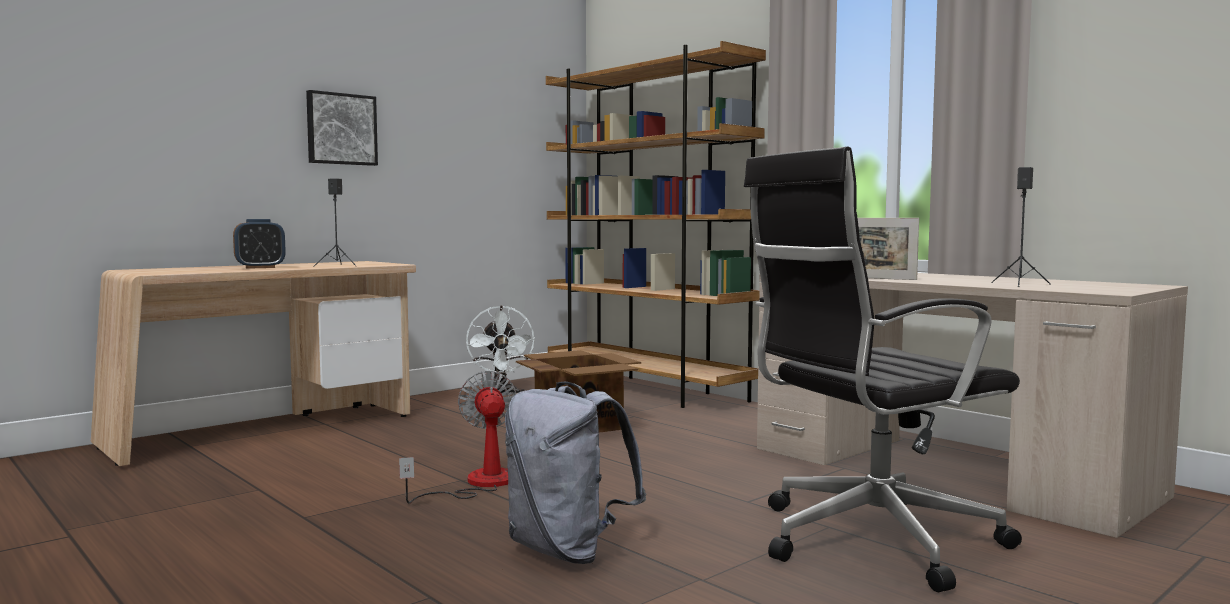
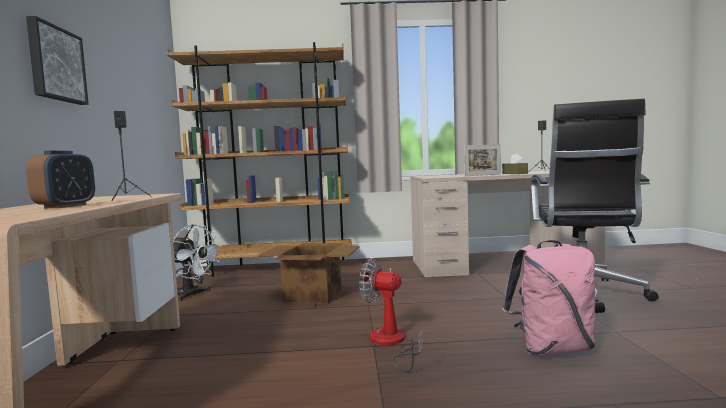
camera: 50 degrees left, 0 degrees up
(568, 551) = (552, 348): grey backpack -> pink backpack
(944, 281) = (514, 173): none -> brown tissue box

